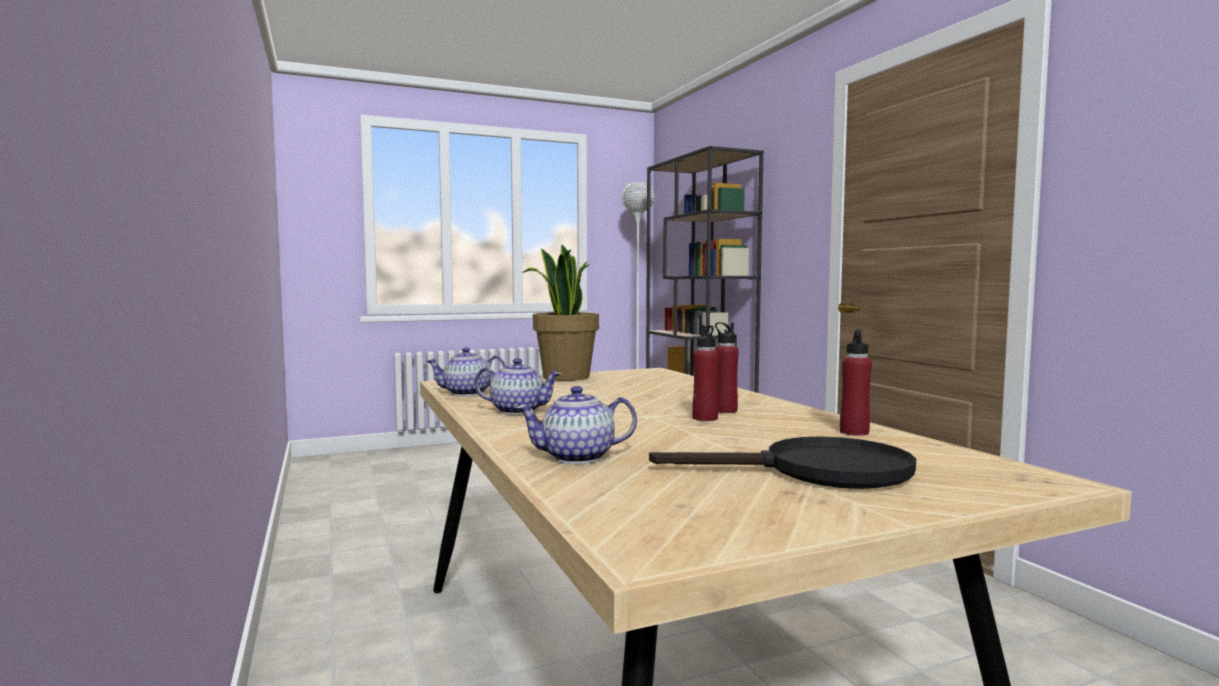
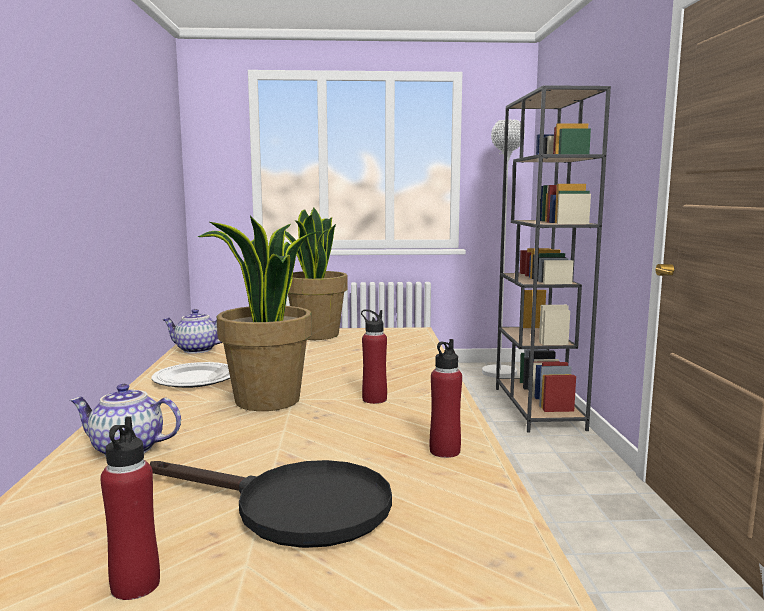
camera: 20 degrees right, 5 degrees up
(518, 411) = (195, 378): teapot -> plate
(631, 419) = (267, 401): none -> potted plant
(705, 418) = (335, 409): red bottle -> red bottle (135, 585)

